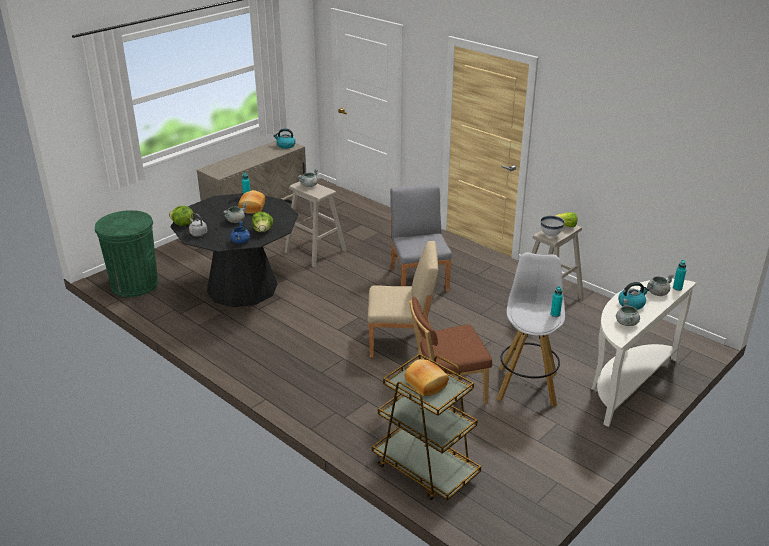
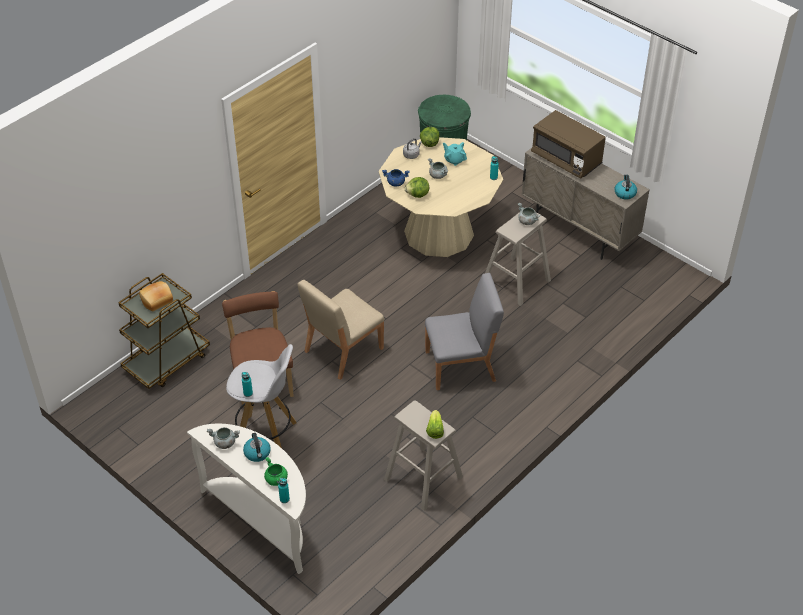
camera: 90 degrees right, 15 degrees up
(214, 213) = (454, 160): none -> turquoise teapot
(234, 164) = (566, 159): none -> brown microwave
(242, 288) = (439, 233): black dining table -> beige dining table
(251, 207) = (467, 183): bread -> none
(402, 342) = (342, 350): beige chair -> beige chair turned 45 degrees clockwise
(550, 235) = (413, 414): white bowl -> none
(657, 293) = (276, 479): grey cooking pot -> green cooking pot

